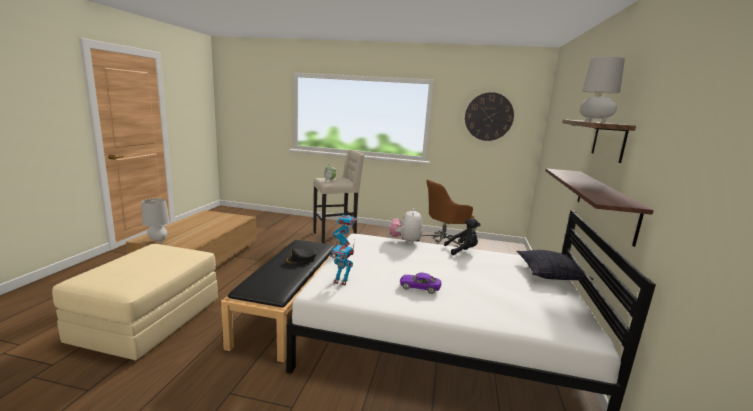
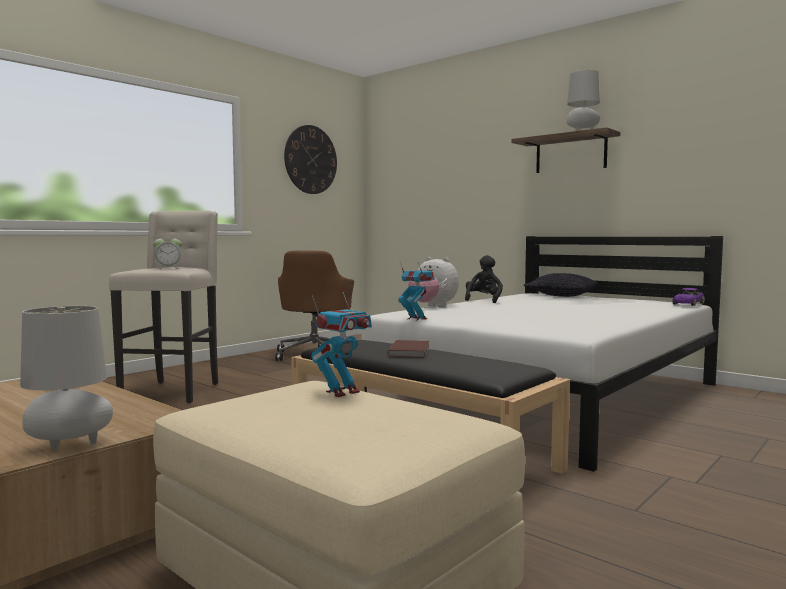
camera: 60 degrees left, 10 degrees down
(301, 259) = (410, 351): black cap -> brown book
(341, 282) = (551, 327): toy robot -> toy robot (341, 392)
(419, 287) = (581, 314): purple toy car -> purple toy car (688, 303)
(605, 203) = (591, 209): shelf -> none

